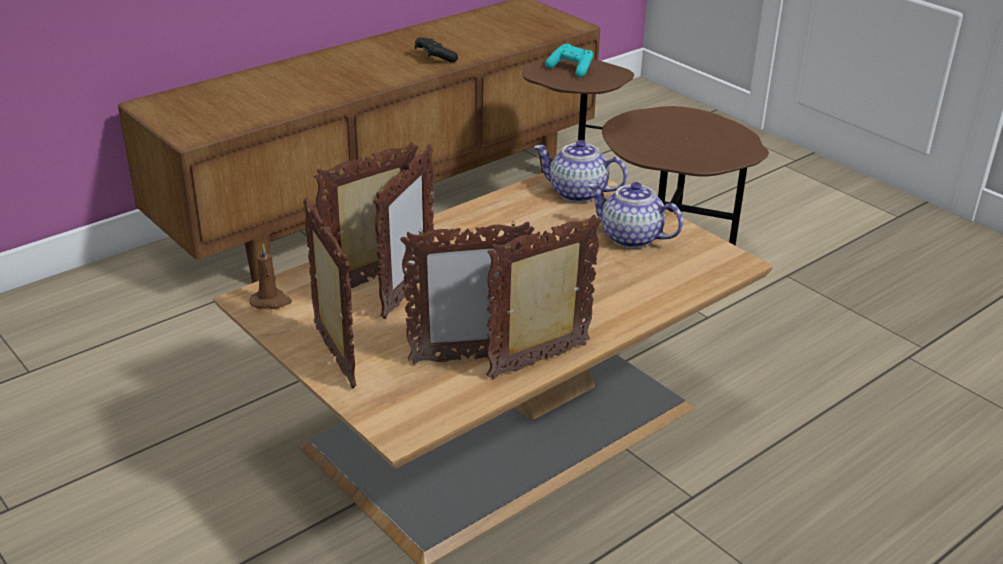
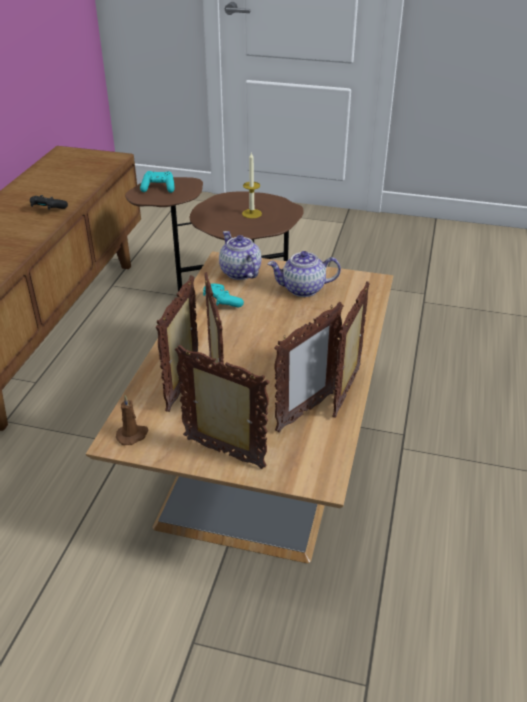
camera: 35 degrees left, 5 degrees up
(516, 216) = (222, 302): none -> turquoise game controller
(577, 193) = (239, 272): teapot -> teapot turned 75 degrees clockwise
(689, 140) = (251, 213): none -> candle

